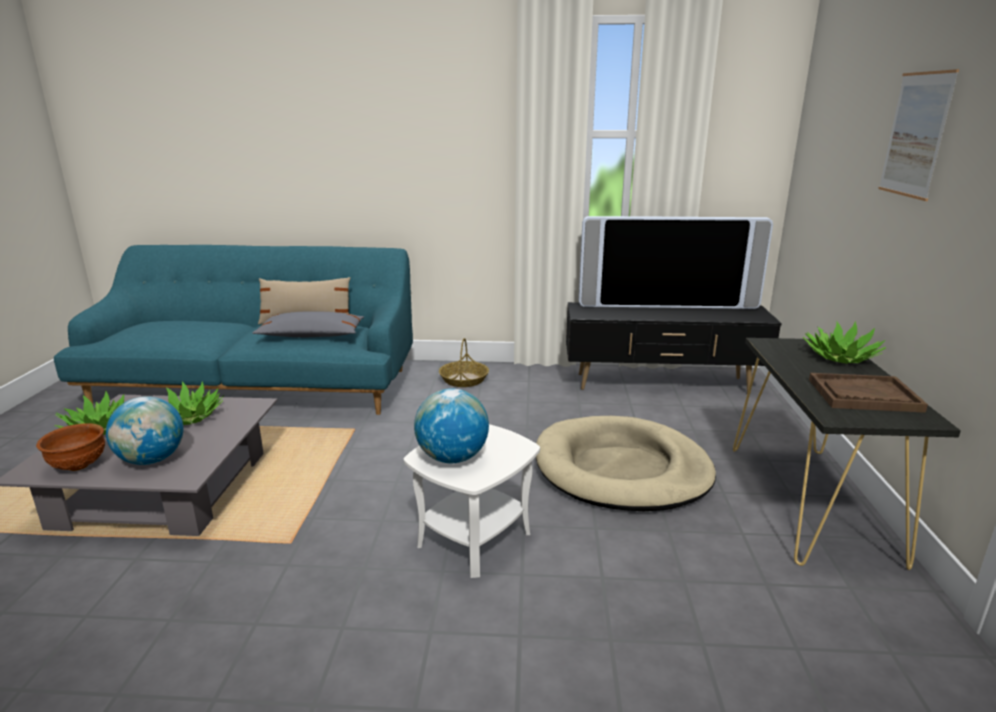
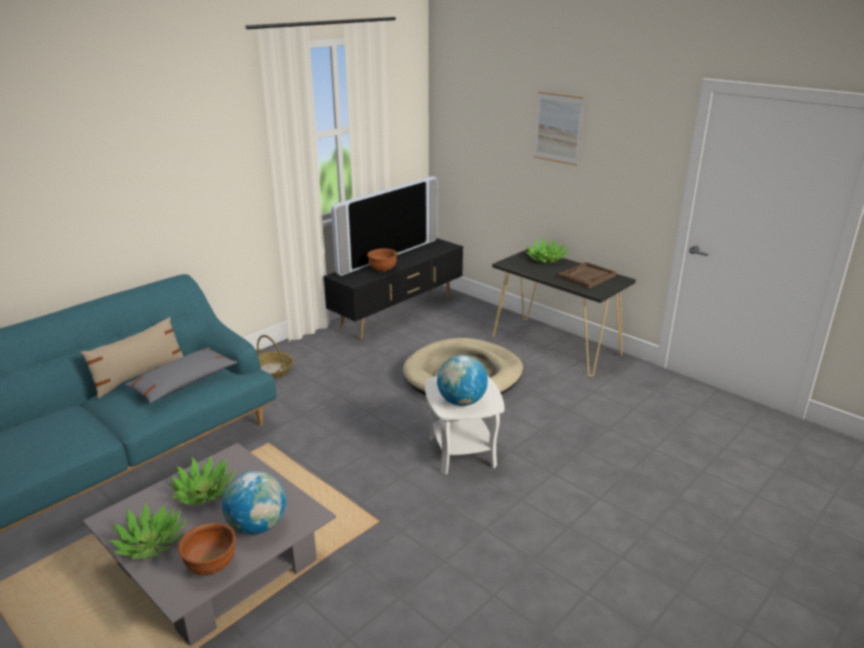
camera: 50 degrees left, 5 degrees up
(633, 314) = (382, 270): none -> brown bowl

